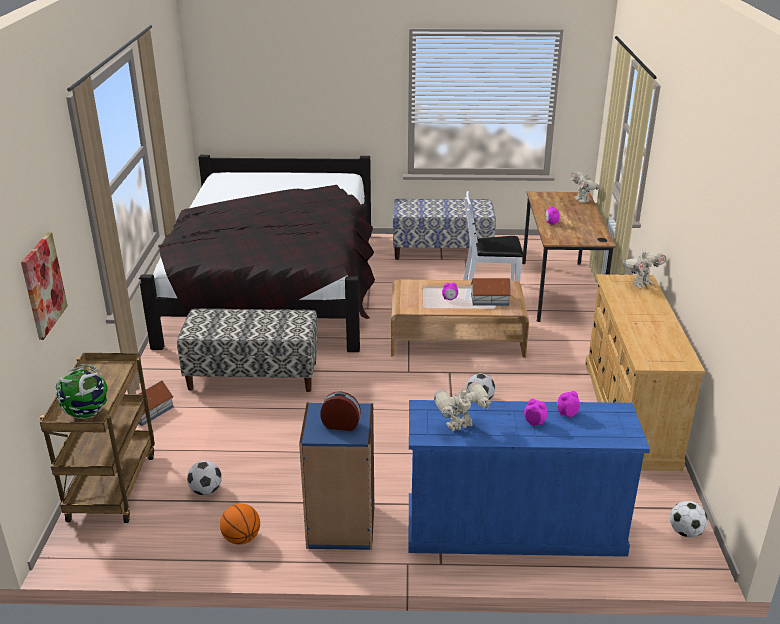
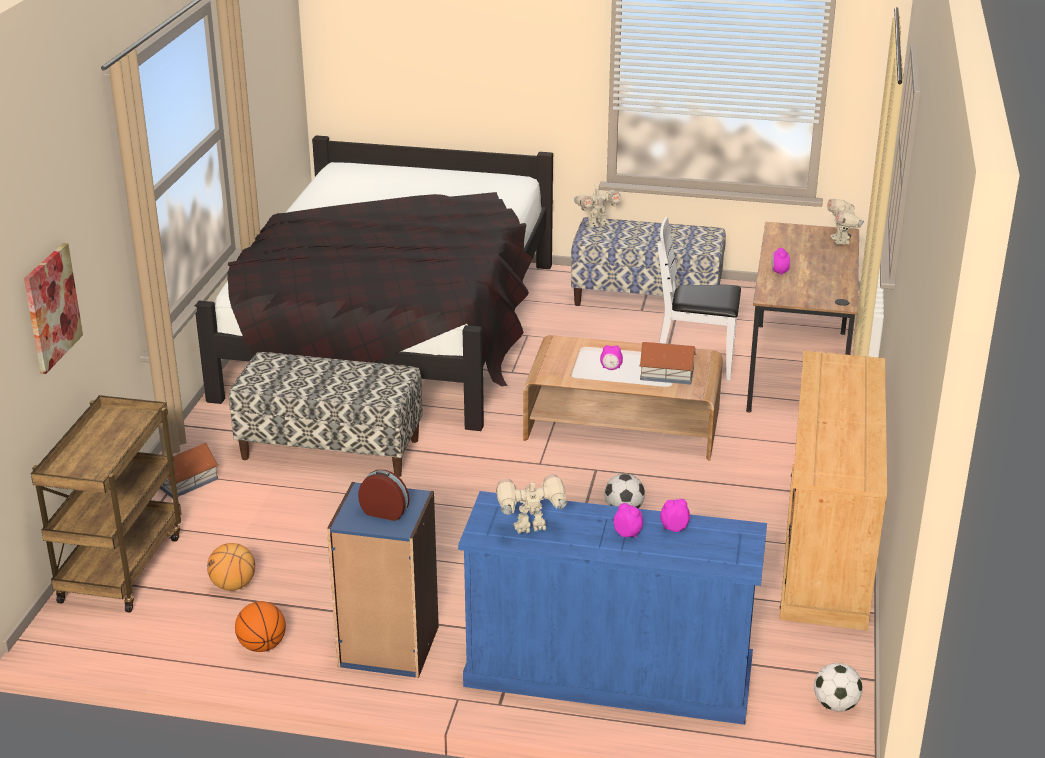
camera: 10 degrees right, 0 degrees up
(87, 413) = (89, 469): globe -> none
(206, 491) = (233, 585): football -> basketball
(640, 284) = (859, 369): toy robot -> toy robot (597, 224)

